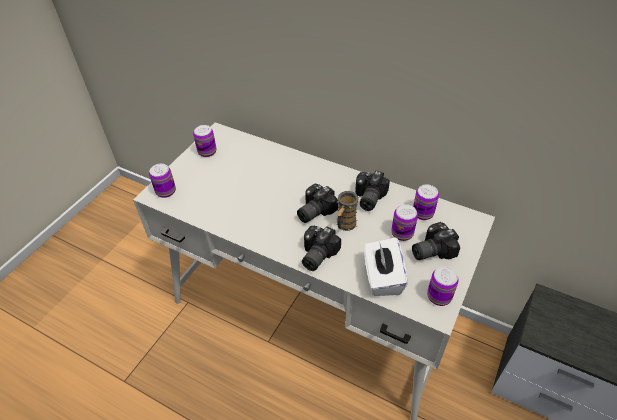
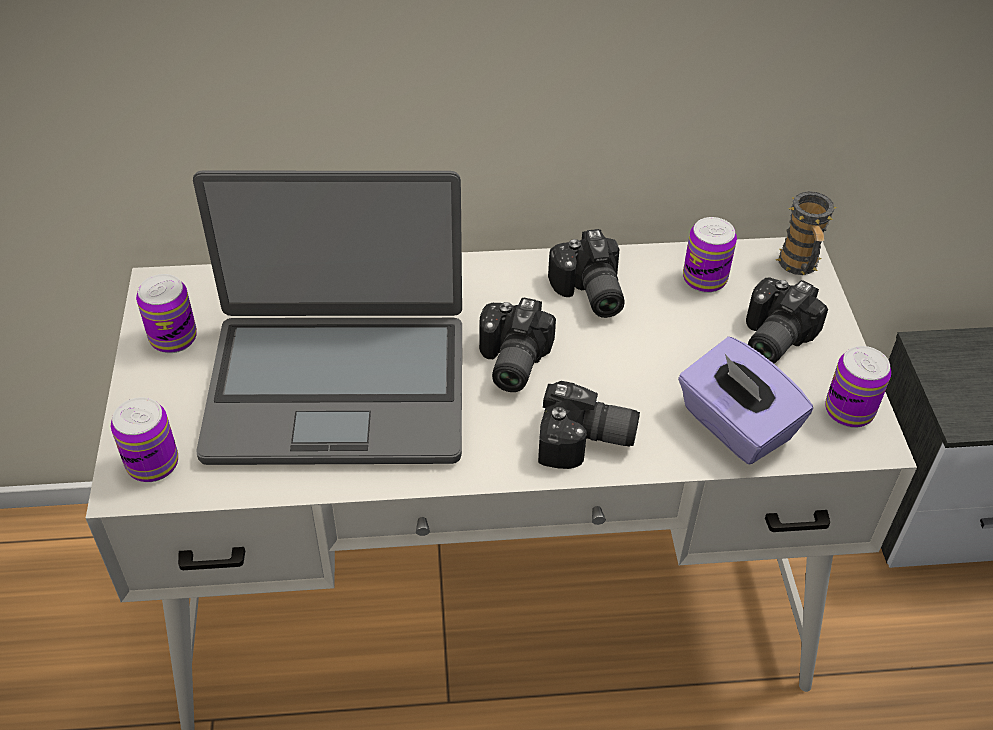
camera: 35 degrees left, 0 degrees up
(245, 192) = (338, 387): none -> laptop
(315, 255) = (586, 443): camera -> camera turned 75 degrees counterclockwise
(344, 226) = (591, 364): mug -> mug (799, 267)
(382, 278) = (735, 426): white tissue box -> purple tissue box
(402, 233) = (701, 331): can -> none

